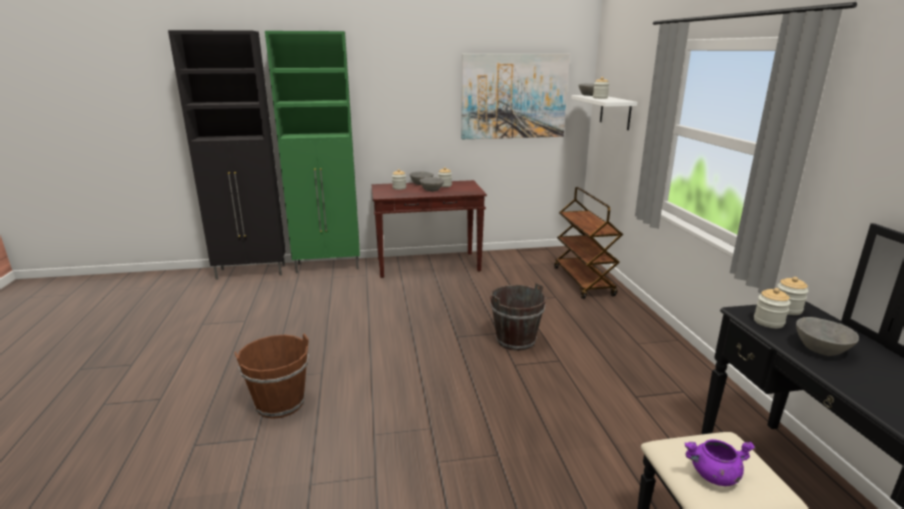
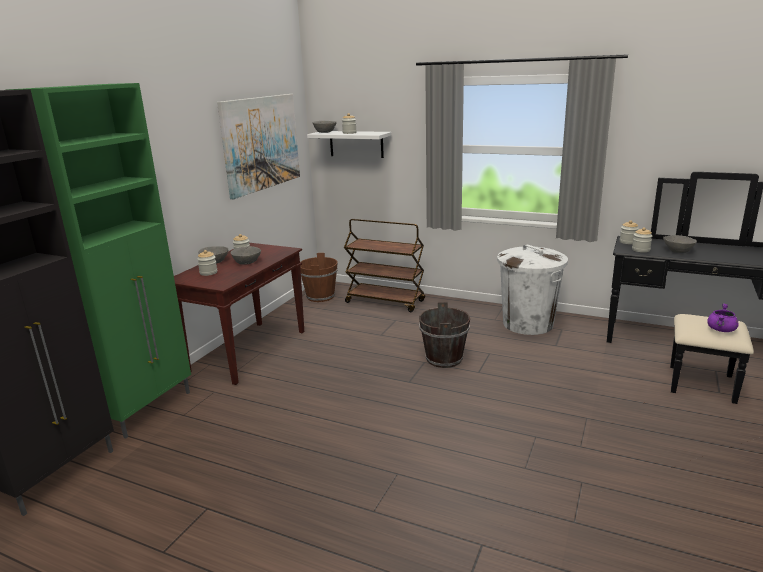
camera: 55 degrees left, 0 degrees up
(280, 403) = (431, 514): brown bucket -> brown bucket (320, 296)
(660, 365) = (528, 324): none -> white trash can

